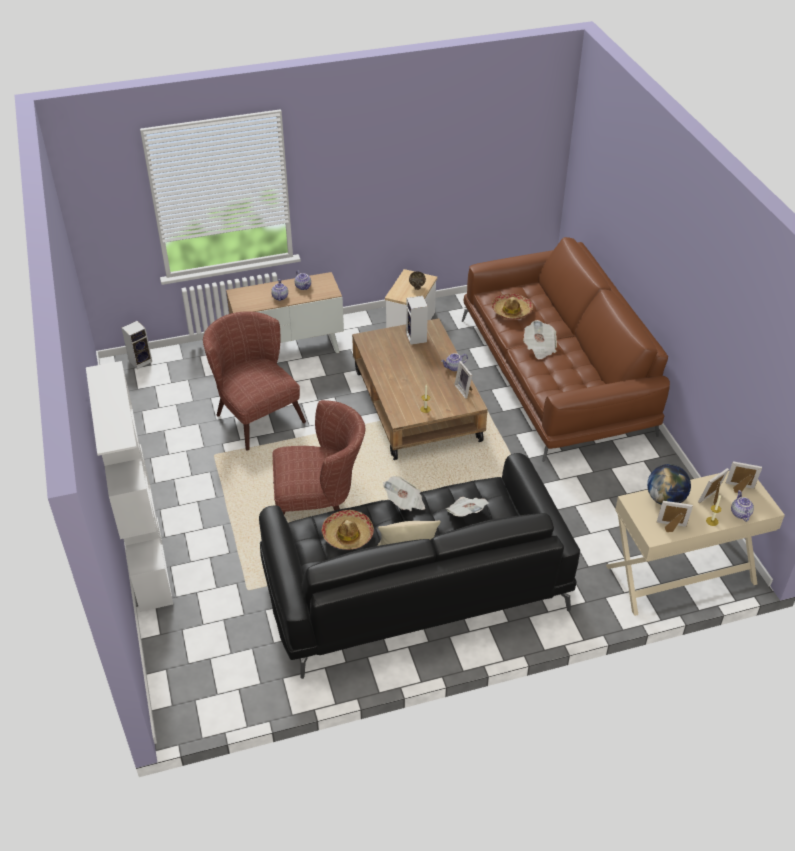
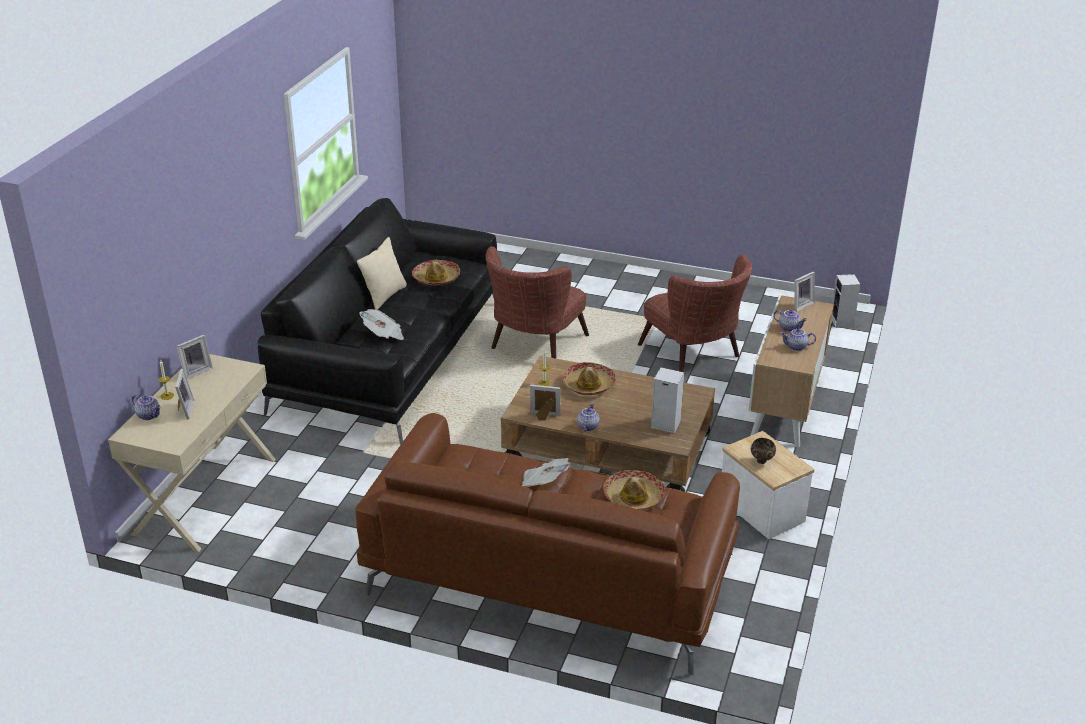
camera: 125 degrees right, 10 degrees down
(148, 563) = (563, 261): white bookcase -> none
(255, 413) = (695, 356): brown armchair -> brown armchair turned 60 degrees clockwise
(404, 502) = (435, 314): newspaper -> none
(406, 388) = (588, 385): none -> hat
(665, 499) = (223, 386): globe -> none
(739, 489) = (168, 432): picture frame -> picture frame (800, 305)

